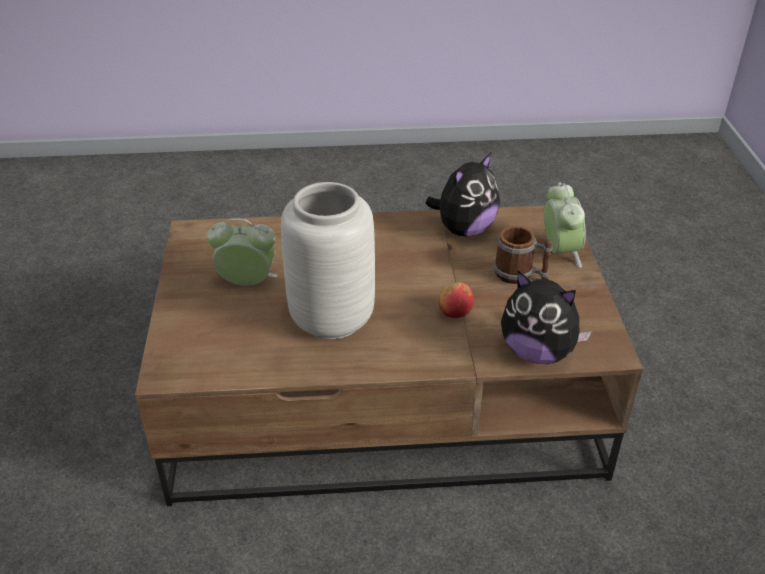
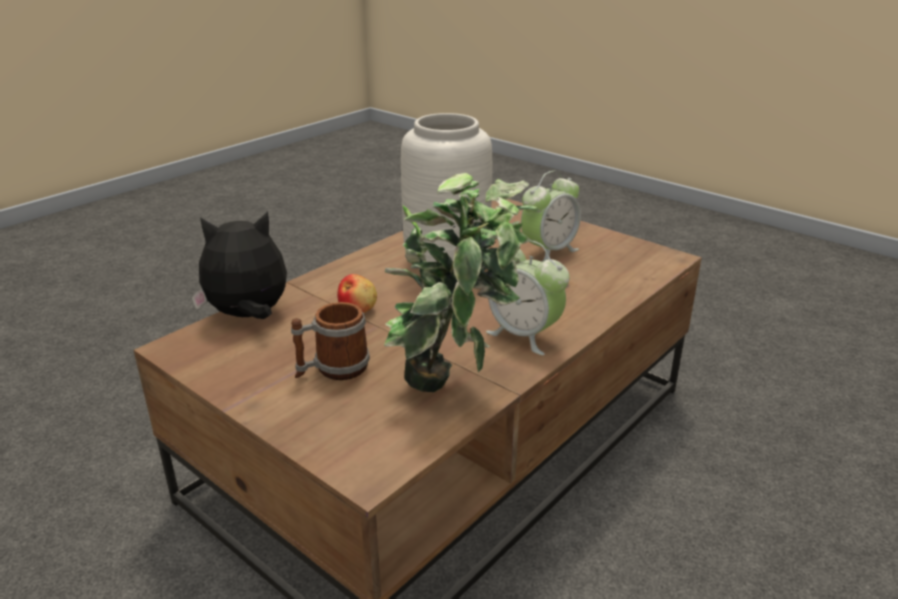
camera: 135 degrees right, 10 degrees down
(464, 229) = (456, 385): plush toy -> potted plant
(559, 252) = (313, 419): alarm clock -> alarm clock (524, 335)

